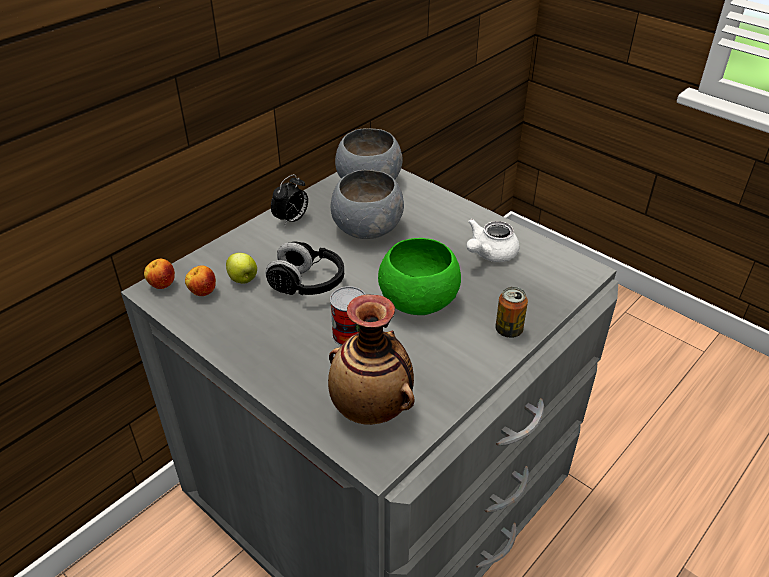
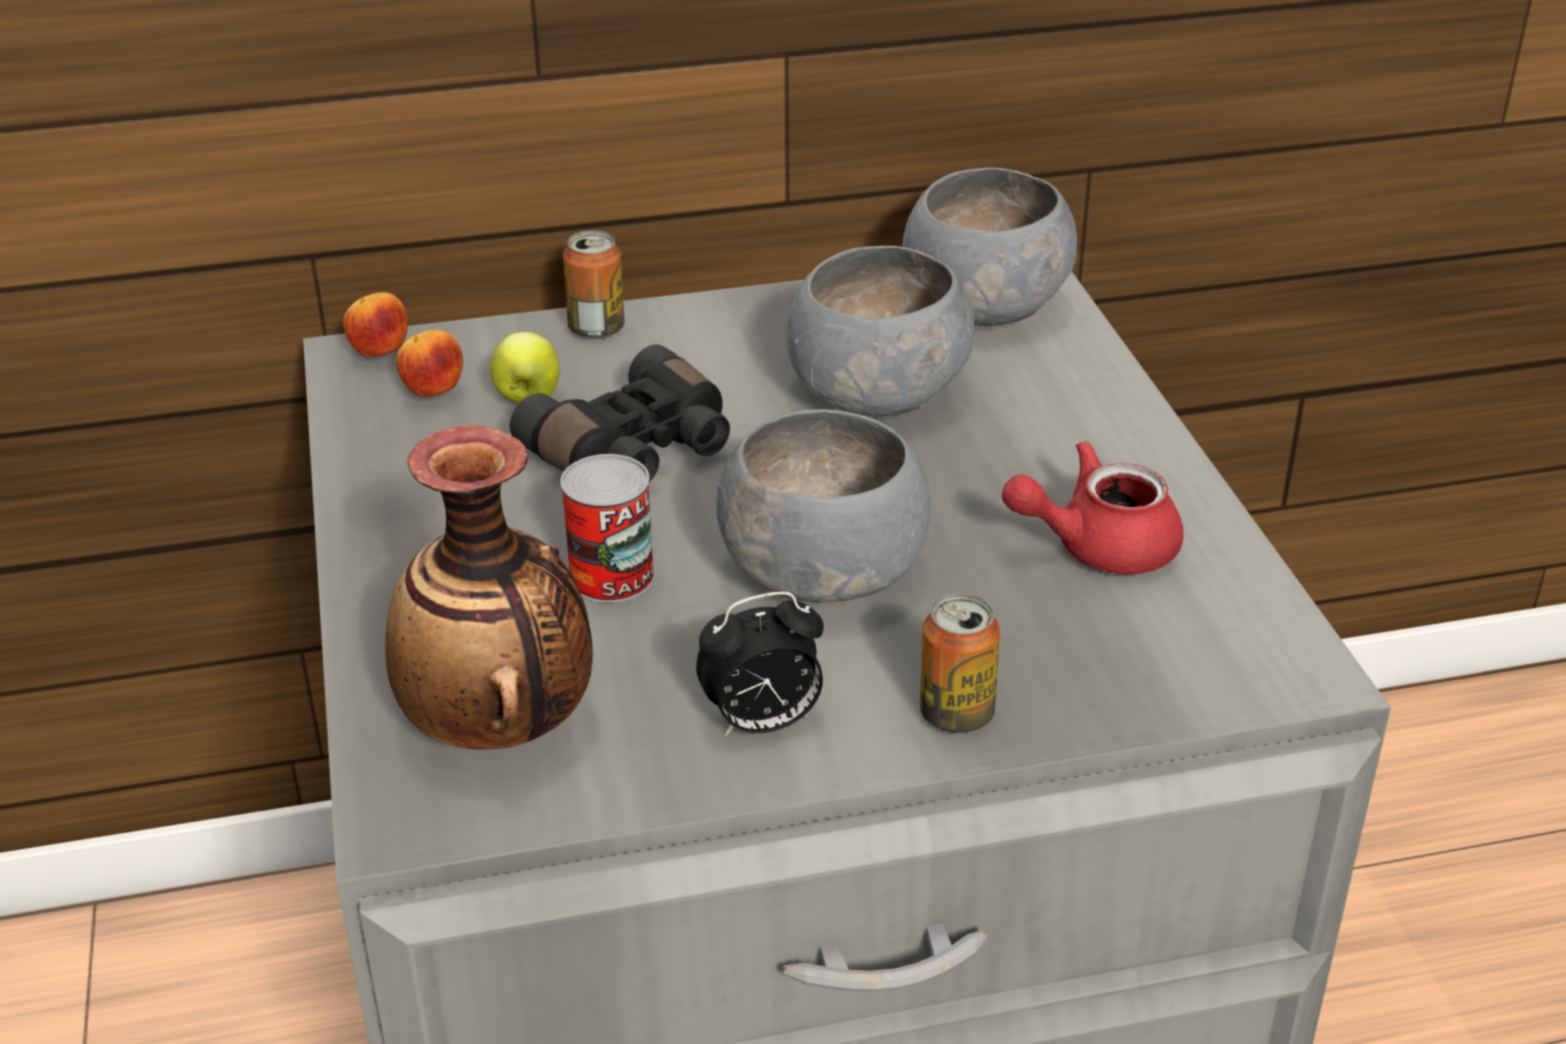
camera: 35 degrees right, 5 degrees down
(240, 242) = (596, 329): none -> can
(291, 220) = (740, 324): alarm clock -> alarm clock (762, 723)
(307, 284) = (636, 452): black headphones -> black binoculars
(420, 300) = (827, 574): green bowl -> grey bowl
(489, 254) = (1097, 546): white teapot -> red teapot

